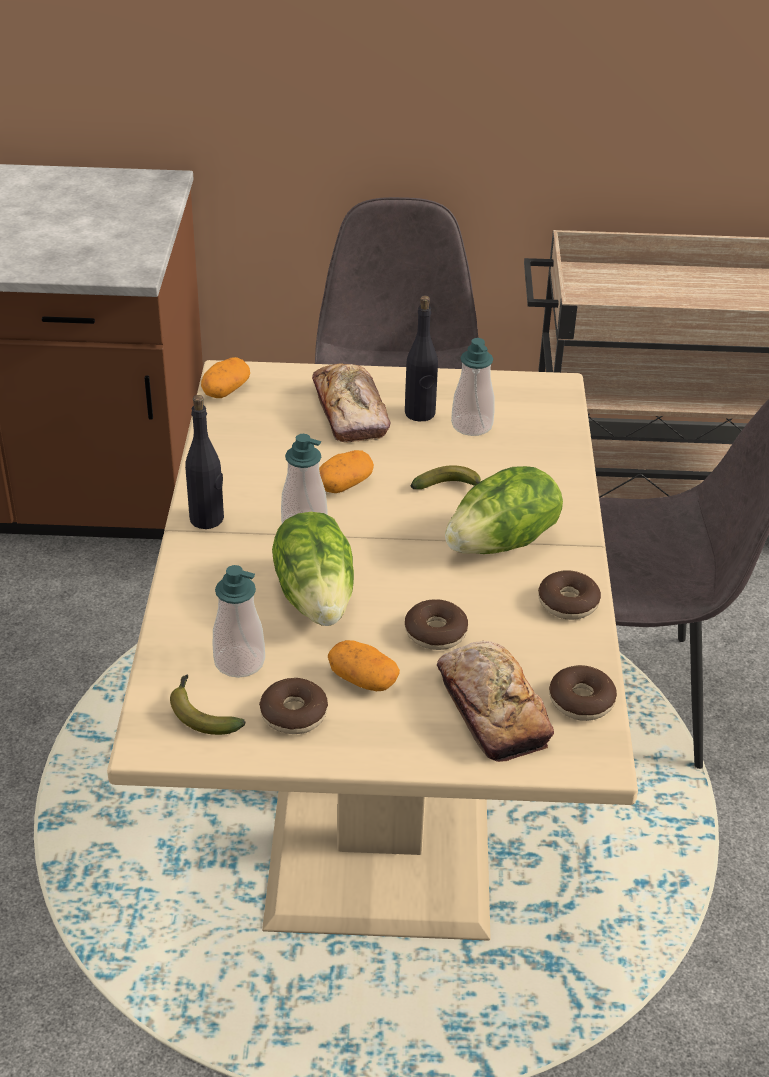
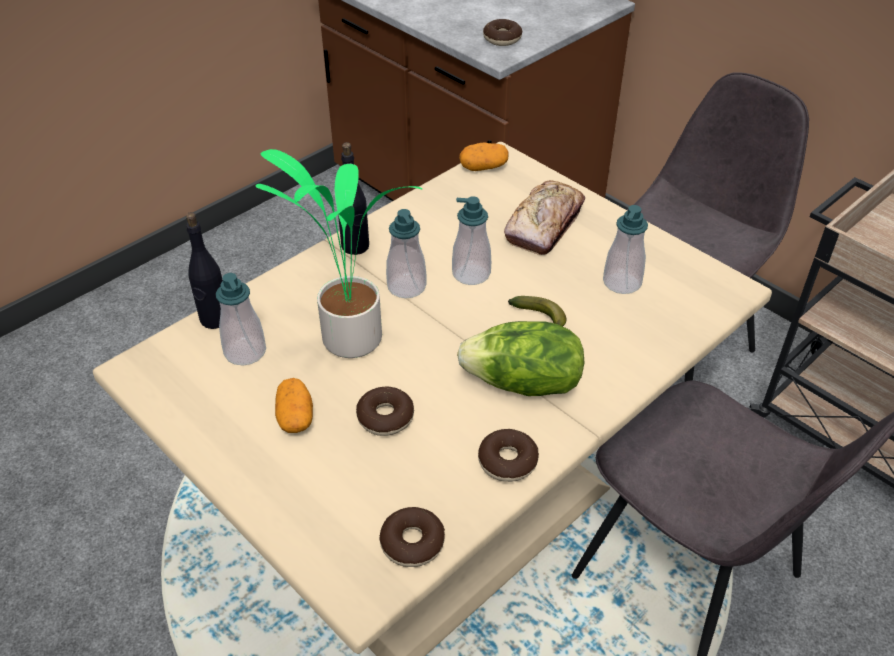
camera: 45 degrees right, 5 degrees up
(201, 713) = (180, 370): banana -> none
(294, 714) = (226, 409): donut -> donut (502, 39)
(317, 596) = (347, 340): lettuce -> potted plant
(344, 484) = (471, 274): potato -> soap dispenser
(420, 413) = (594, 252): black bottle -> black bottle (215, 319)
(492, 710) = (343, 501): bread -> none

